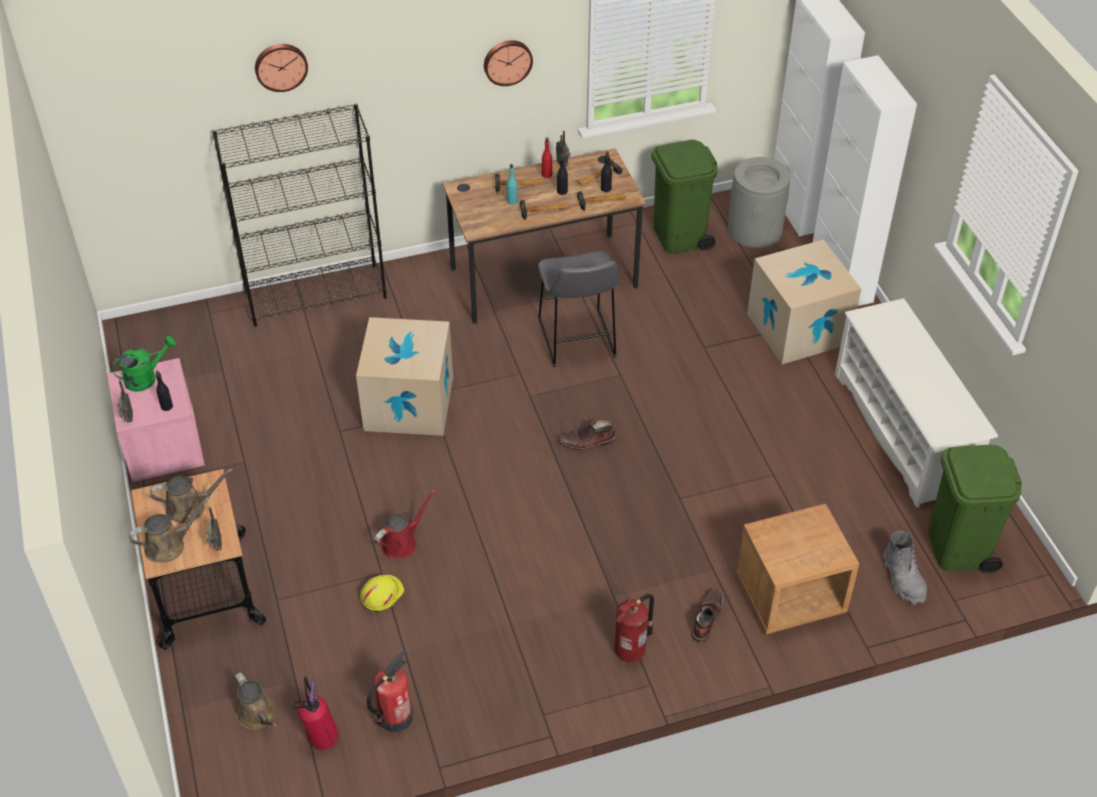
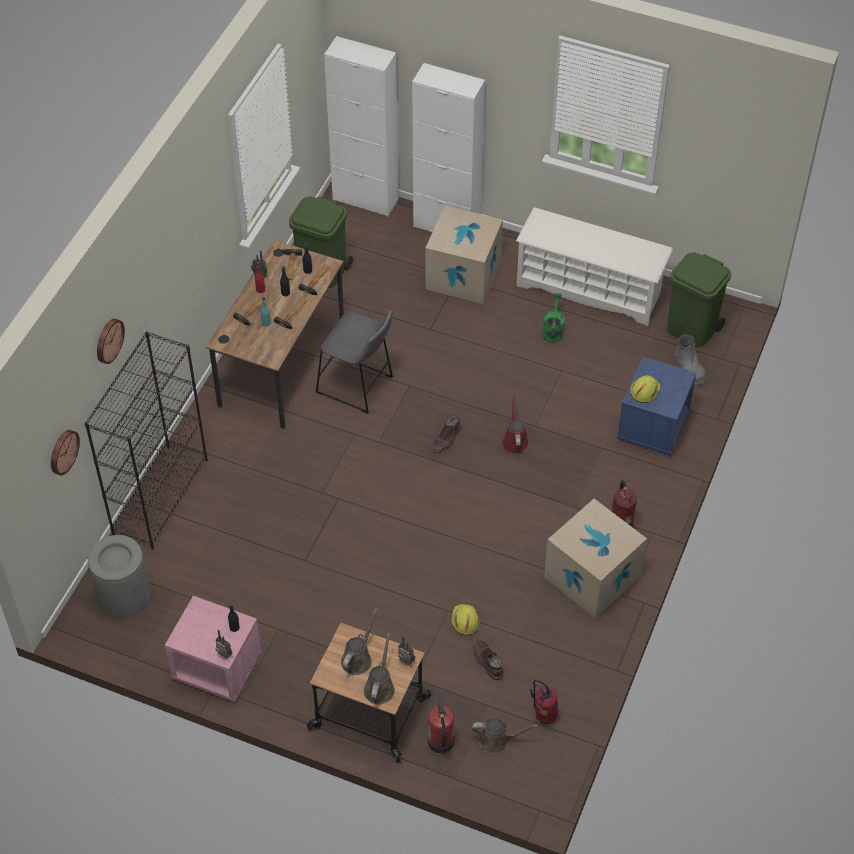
camera: 50 degrees left, 5 degrees up
(146, 378) = (193, 624): green watering can -> green watering can (552, 330)
(394, 717) = (562, 670): fire extinguisher -> fire extinguisher (440, 742)
(402, 542) = (433, 584): red watering can -> red watering can (514, 440)
(409, 403) = (319, 508): cardboard box -> cardboard box (592, 577)
(507, 61) = (205, 228): wall clock -> wall clock (62, 451)
(706, 618) = (631, 475): brown boot -> brown boot (487, 661)
(754, 229) = (358, 232): grey trash can -> grey trash can (123, 594)
(781, 533) = (644, 391): none -> yellow hard hat
(789, 596) = (653, 427): brown nightstand -> blue nightstand
(903, 579) = (689, 369): grey boot -> grey boot turned 45 degrees clockwise

